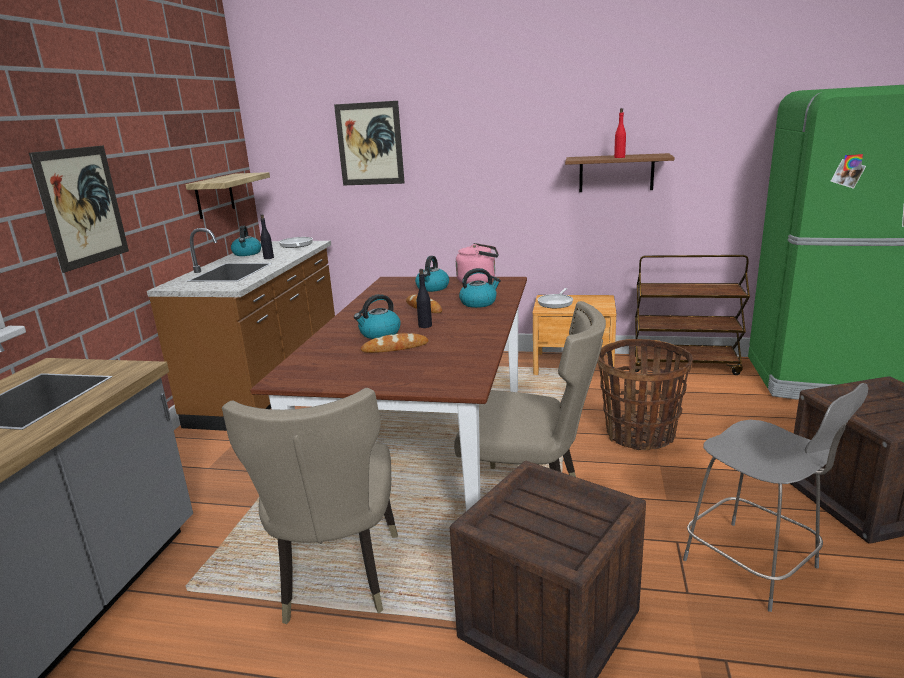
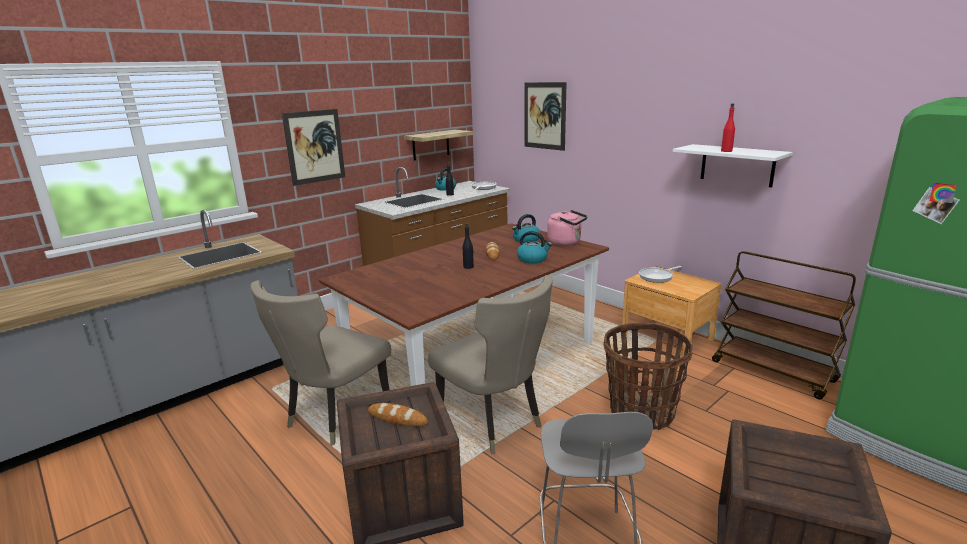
camera: 35 degrees right, 0 degrees up
(379, 333) = (434, 264): kettle -> none
(395, 347) = (424, 276): bread -> bread (397, 418)
(616, 173) = (737, 165): brown shelf -> white shelf

